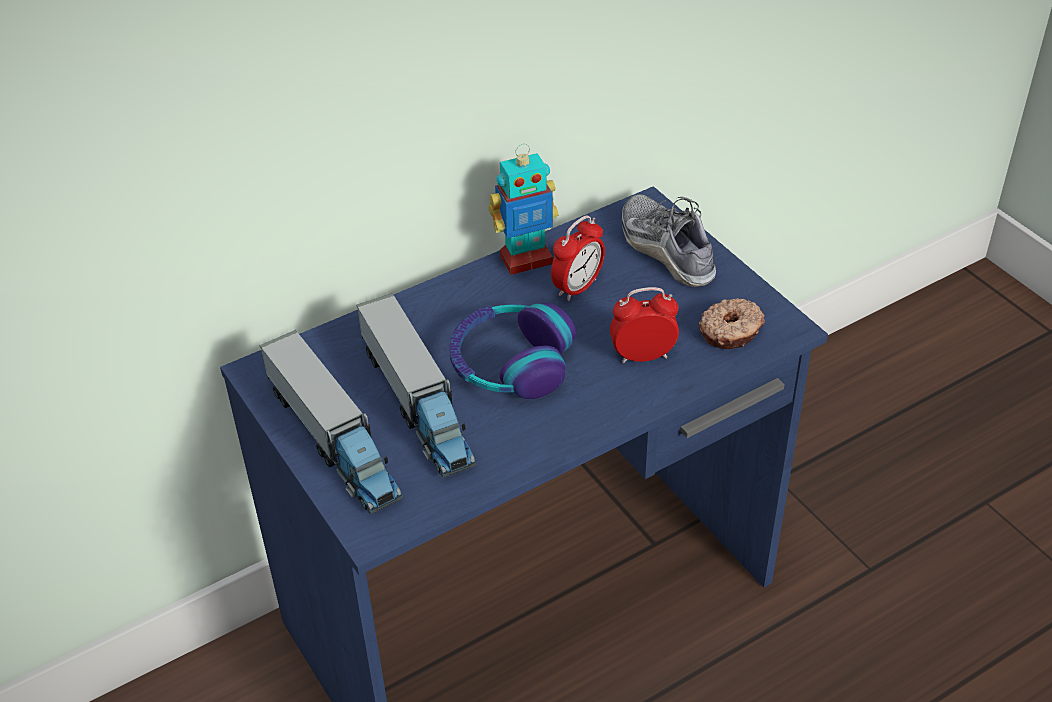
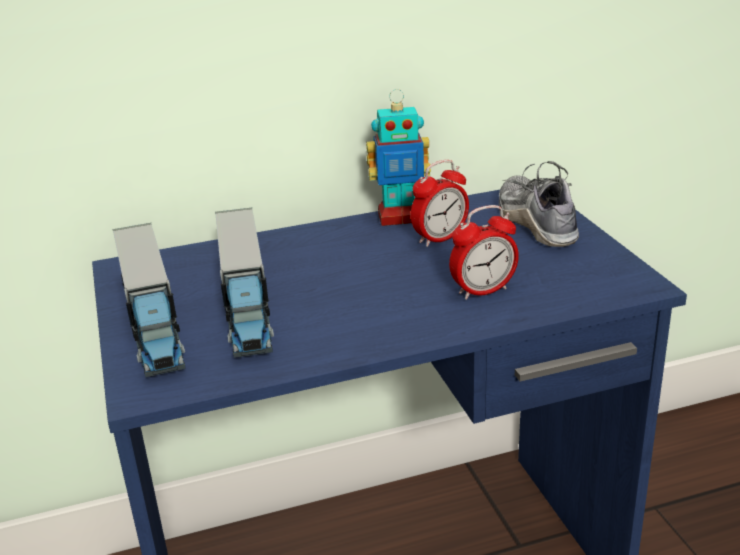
camera: 15 degrees right, 15 degrees down
(511, 363) = (350, 283): headphones -> none
(643, 356) = (483, 291): alarm clock -> alarm clock turned 150 degrees clockwise
(731, 332) = (581, 282): donut -> none

